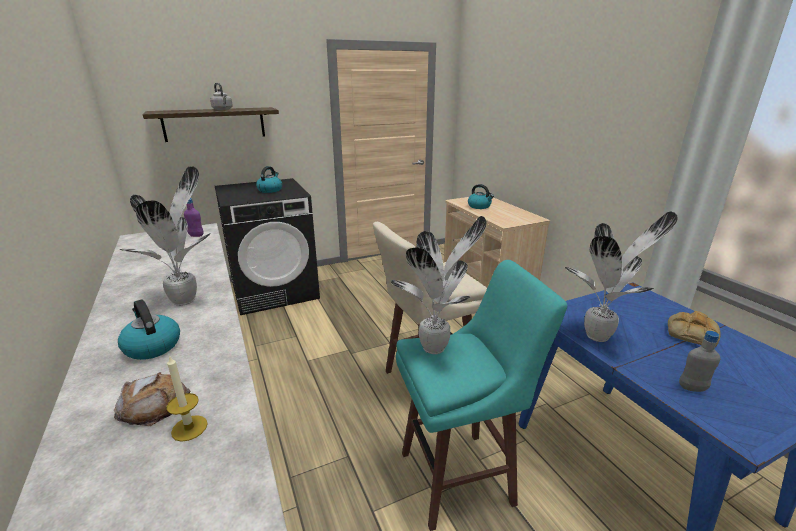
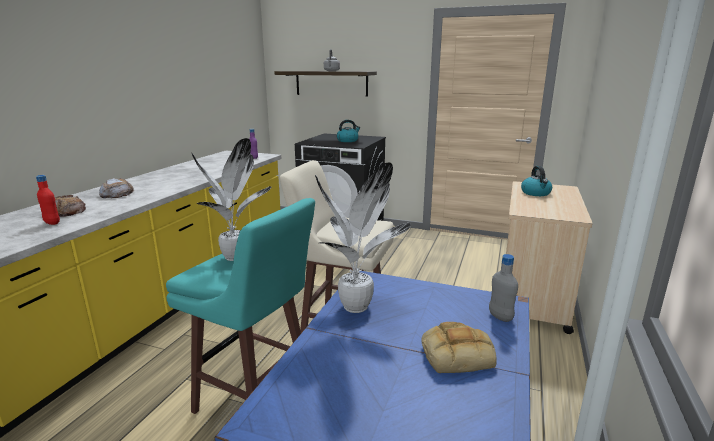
camera: 45 degrees right, 5 degrees down
(152, 346) = (116, 194): kettle -> bread
(186, 299) = (172, 182): potted plant -> none
(189, 428) = (52, 223): candle -> red bottle
(692, 388) = (324, 375): grey bottle -> grey bottle (500, 317)

